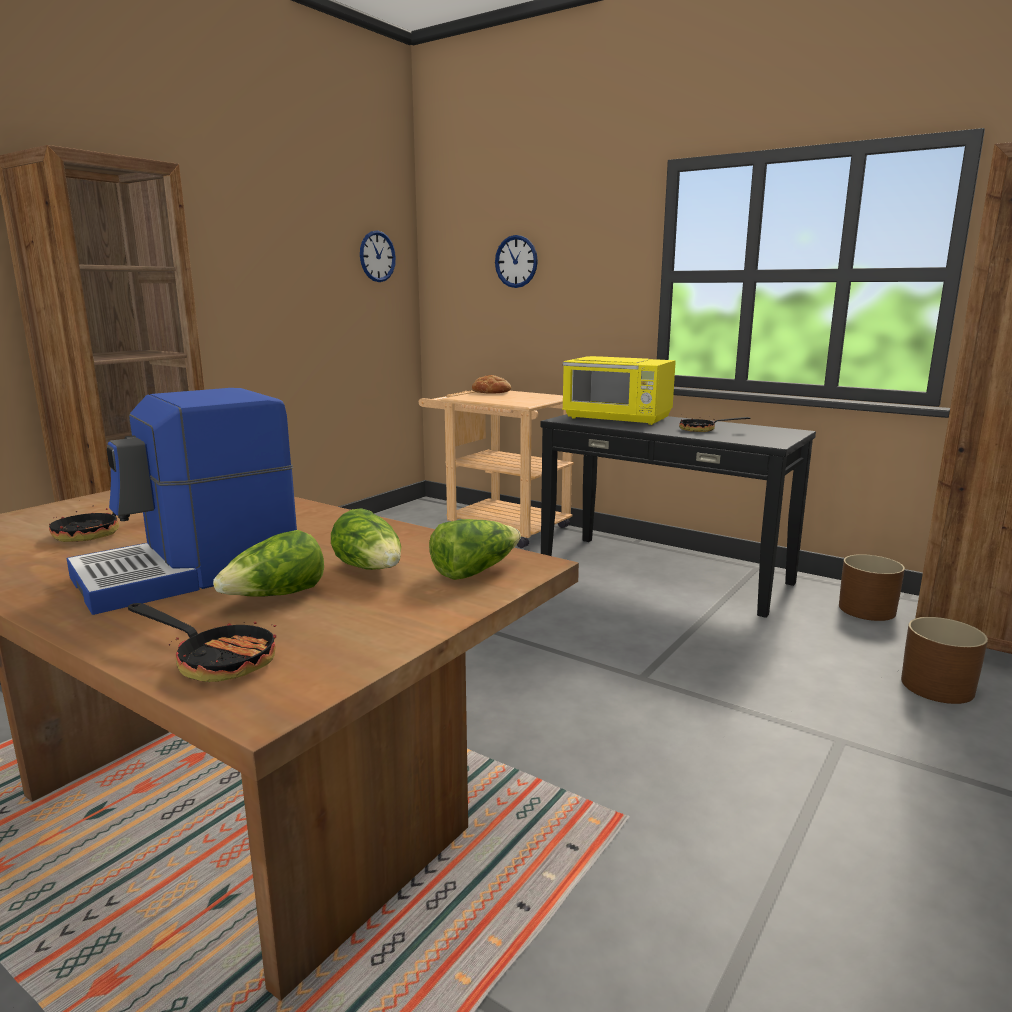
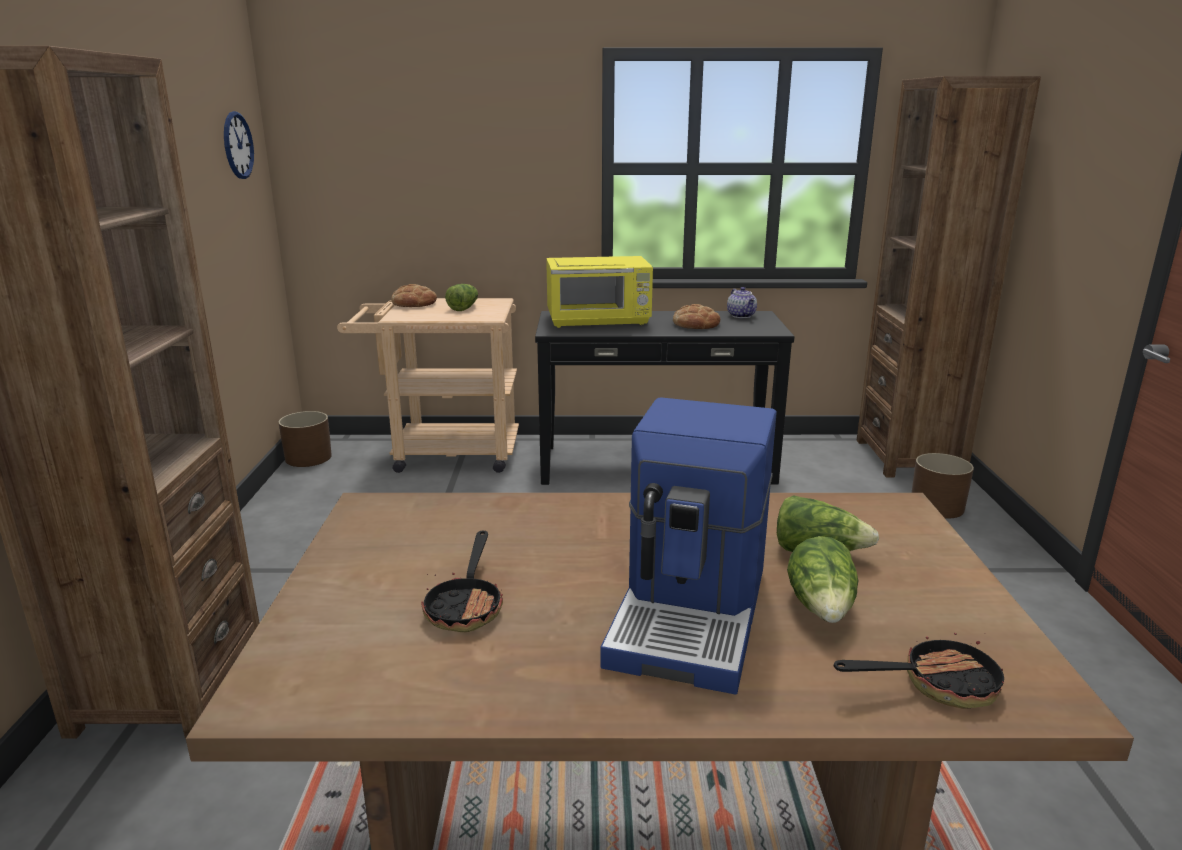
camera: 35 degrees left, 5 degrees up
(474, 571) = (886, 525): lettuce -> lettuce (463, 308)
(516, 261) = (419, 149): wall clock -> none
(703, 430) = (696, 324): frying pan -> bread
(769, 430) = (742, 316): none -> teapot
(867, 610) = (830, 456): brown planter -> brown planter (309, 458)

